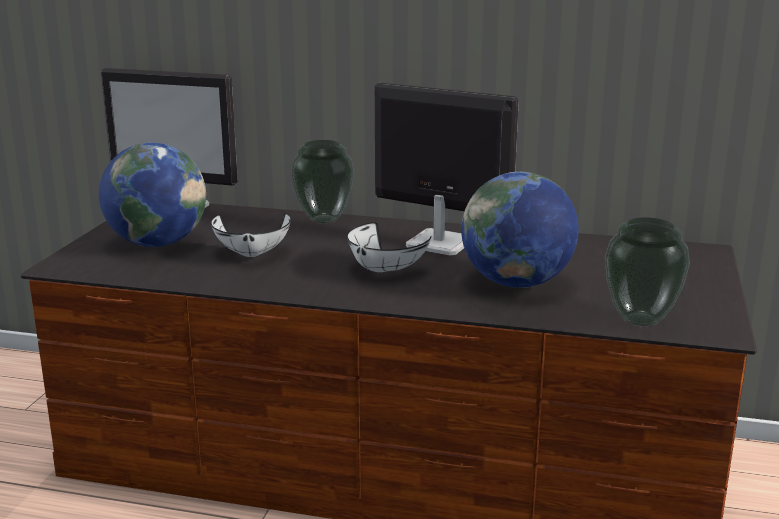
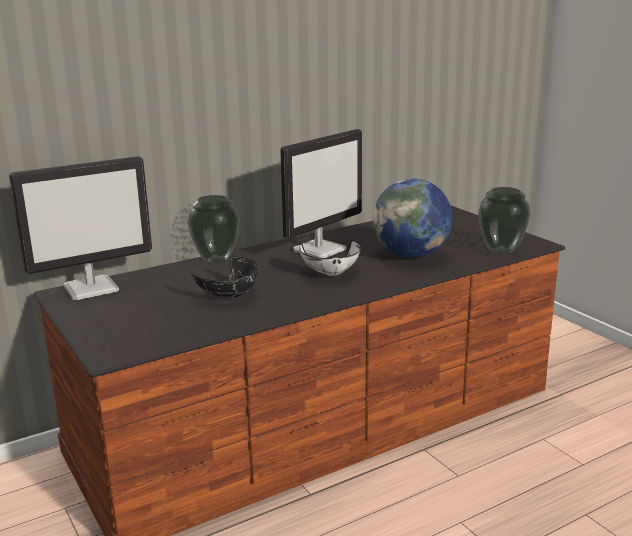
camera: 45 degrees left, 0 degrees up
(157, 243) = (143, 314): globe -> none
(253, 255) = (232, 295): white bowl -> black bowl
(438, 243) = (320, 250): monitor -> monitor turned 150 degrees clockwise

